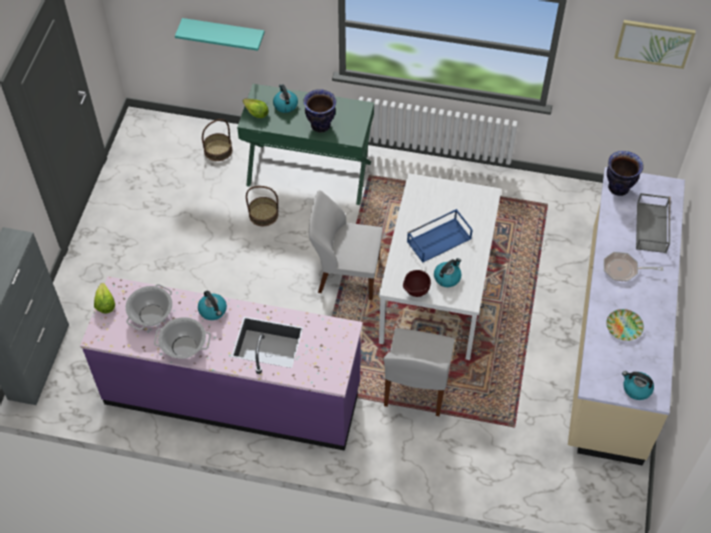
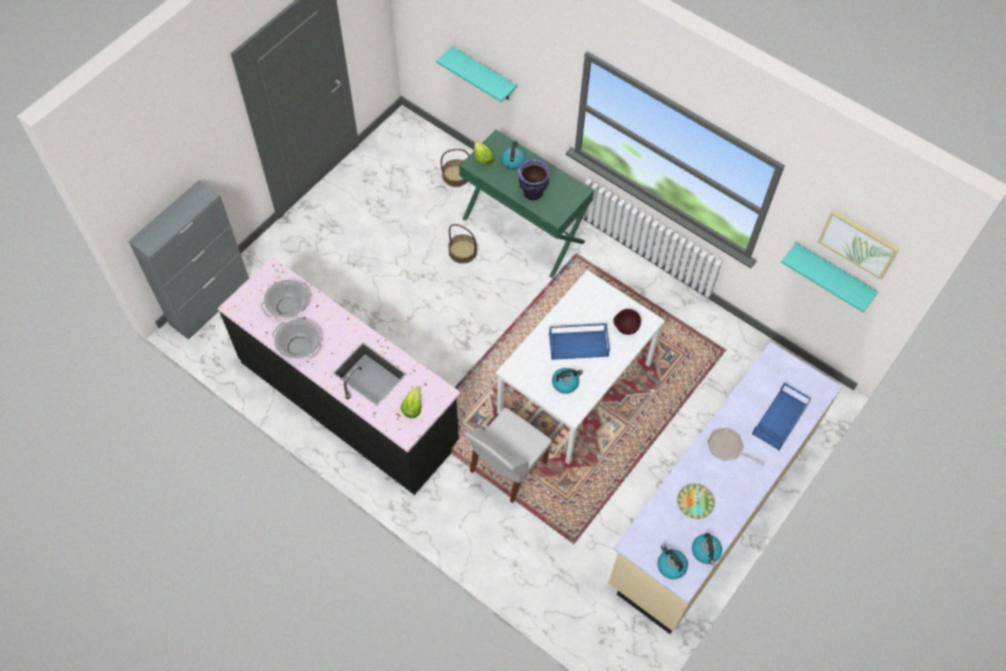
camera: 25 degrees right, 5 degrees up
(105, 304) = (256, 280): lettuce -> lettuce (412, 407)
(213, 310) = (340, 325): kettle -> kettle (706, 552)
(233, 393) = (349, 401): purple counter -> black counter
(347, 274) = (504, 337): white chair -> none
(415, 292) = (529, 384): brown bowl -> brown bowl (625, 329)
(618, 188) = (771, 368): vase -> none
(633, 86) = (832, 275): none -> turquoise shelf
(652, 228) = (780, 420): grey tray -> blue tray

